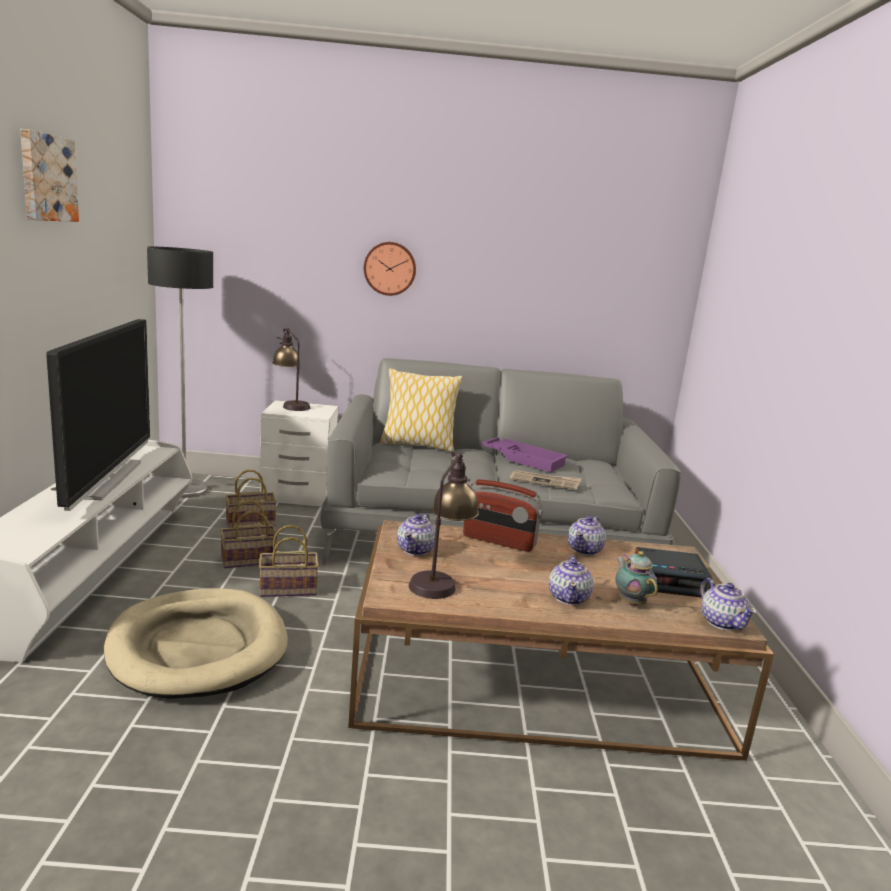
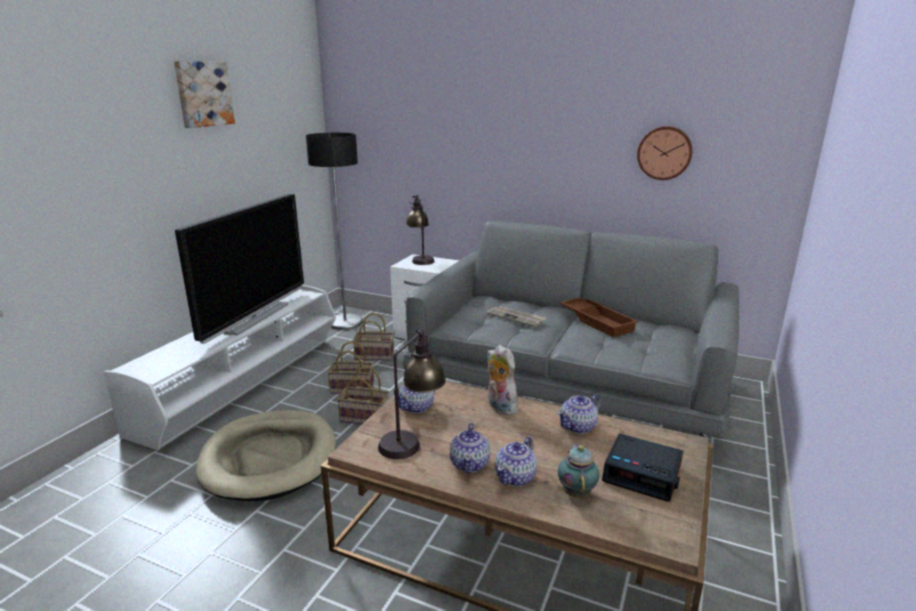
camera: 25 degrees right, 5 degrees up
(390, 268) = (499, 139): wall clock -> wall clock (664, 153)
(417, 445) = (506, 301): pillow -> none
(498, 541) = (499, 407): radio -> plush toy
(524, 459) = (598, 321): purple tray -> brown tray
(545, 481) = (598, 347): newspaper -> newspaper (517, 318)
(722, 622) = (660, 534): teapot -> teapot (470, 464)

